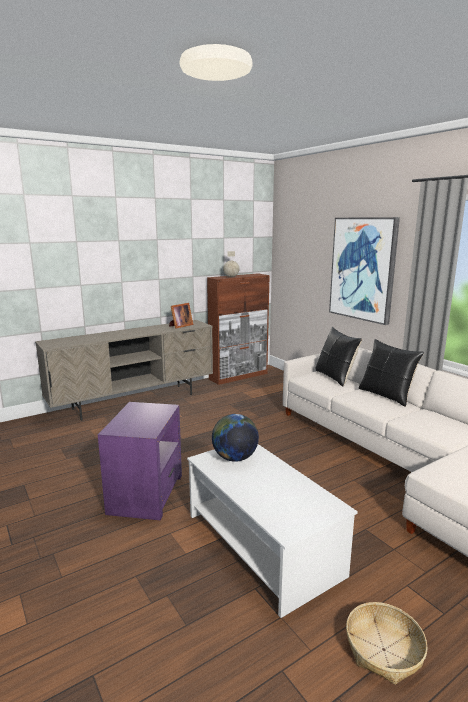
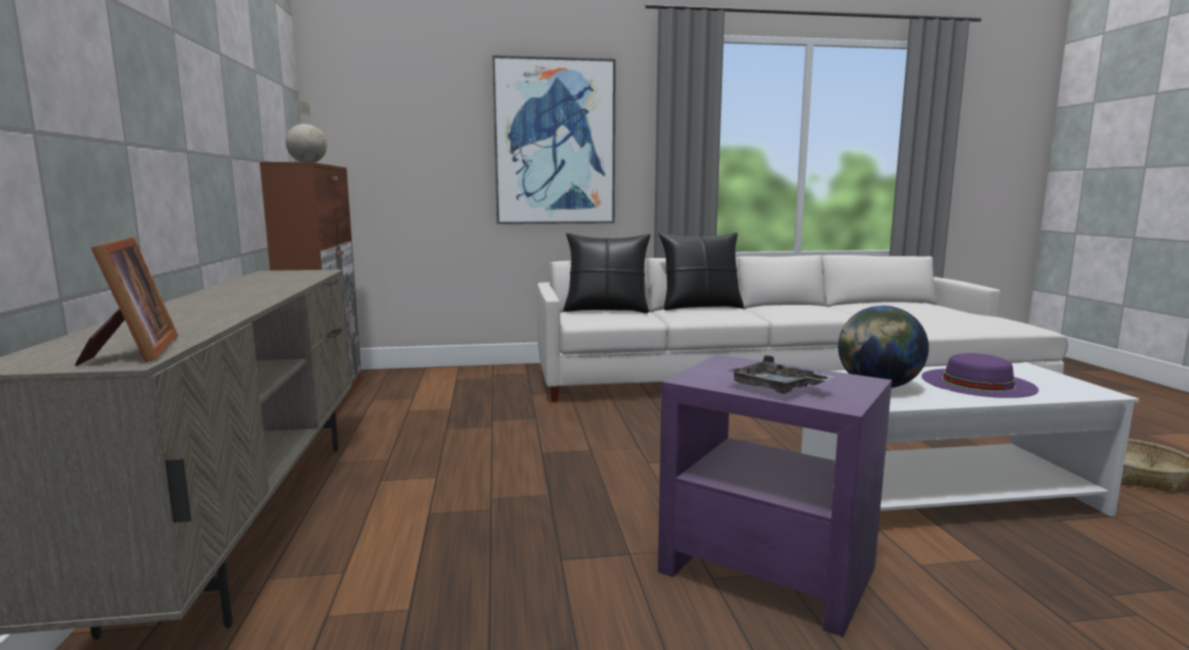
camera: 65 degrees left, 5 degrees down
(128, 419) = (777, 388): none -> grey tray
(180, 326) = (286, 278): picture frame -> picture frame (133, 352)
(271, 487) = (977, 383): none -> purple hat

